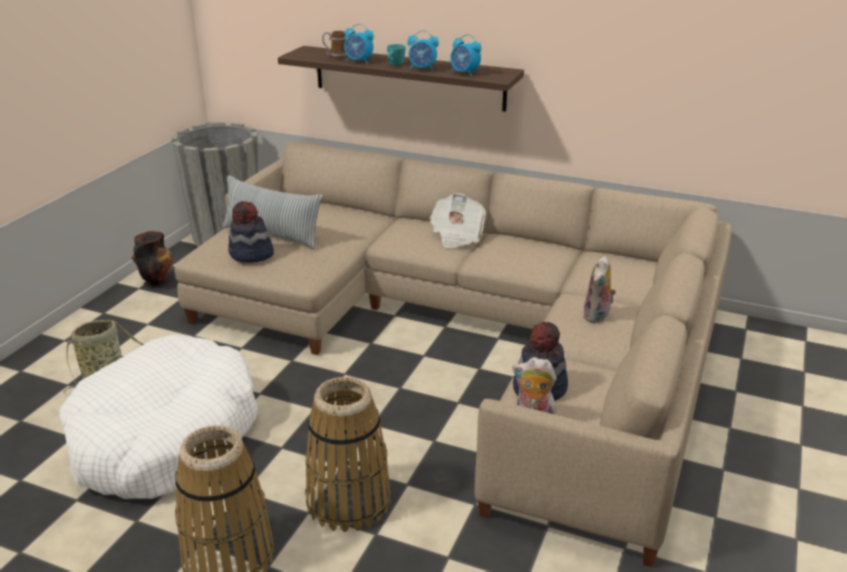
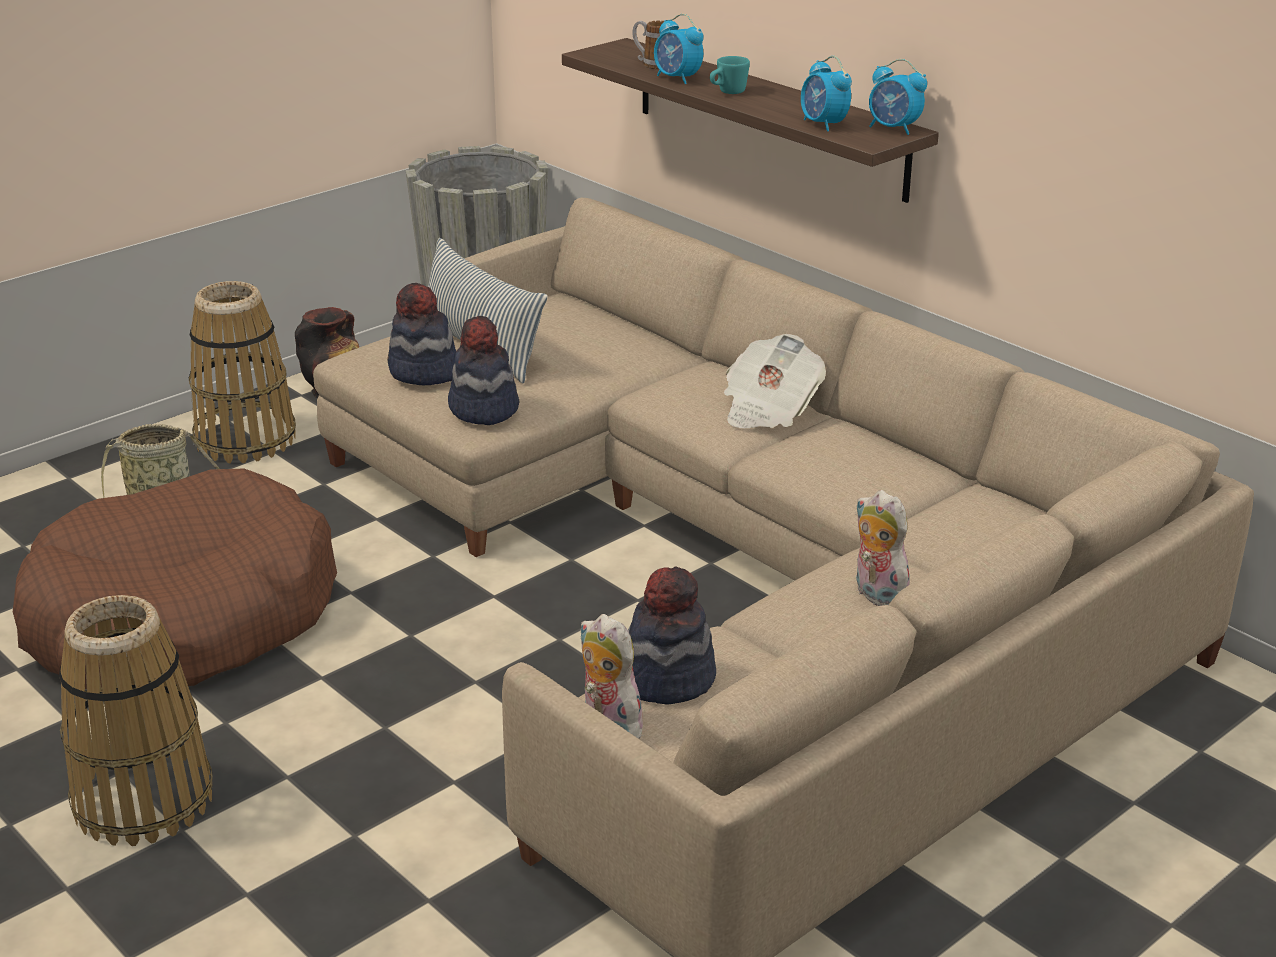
camera: 25 degrees right, 0 degrees up
(165, 437) = (181, 618): white dog bed -> brown dog bed
(303, 267) = (483, 409): none -> hat
(349, 501) = (354, 779): basket -> basket (246, 439)
(422, 69) = (763, 107): alarm clock -> alarm clock (894, 129)
(597, 316) = (876, 595): plush toy -> plush toy turned 90 degrees clockwise

